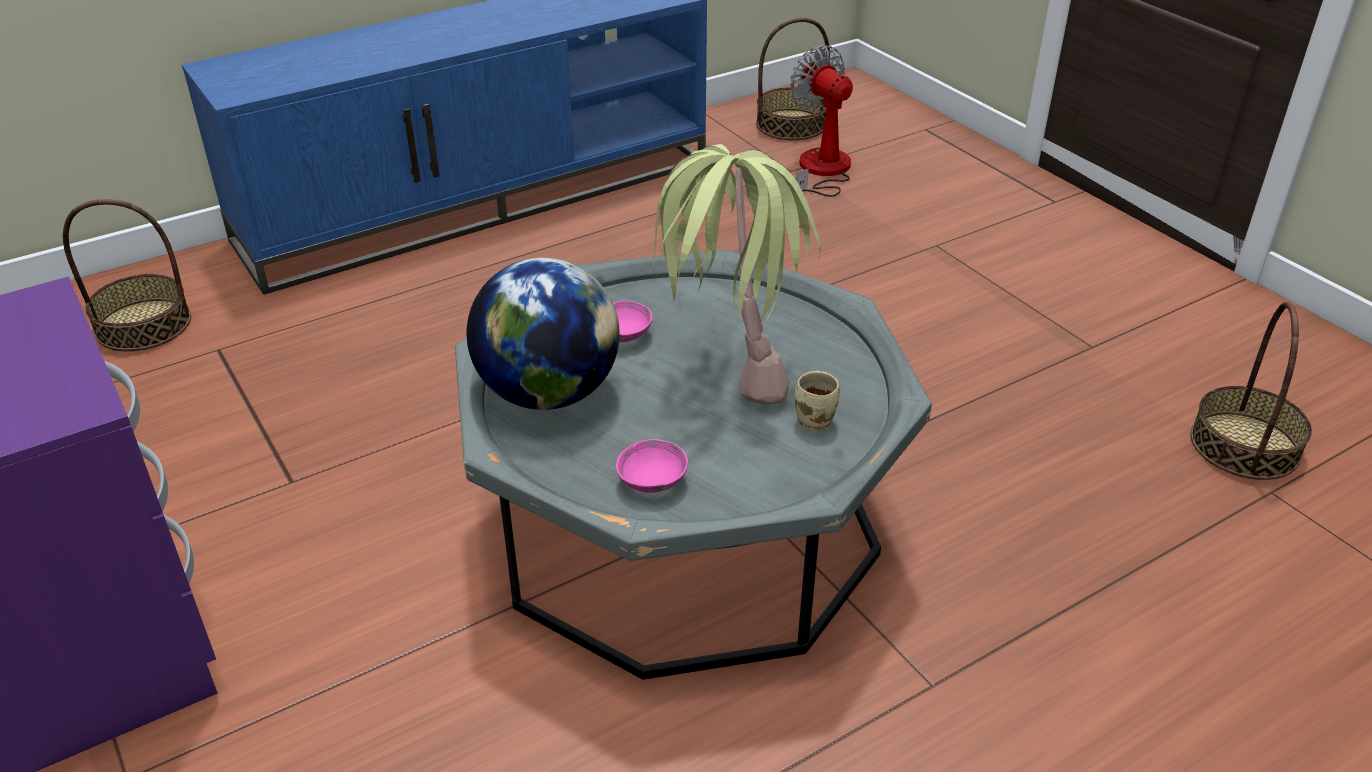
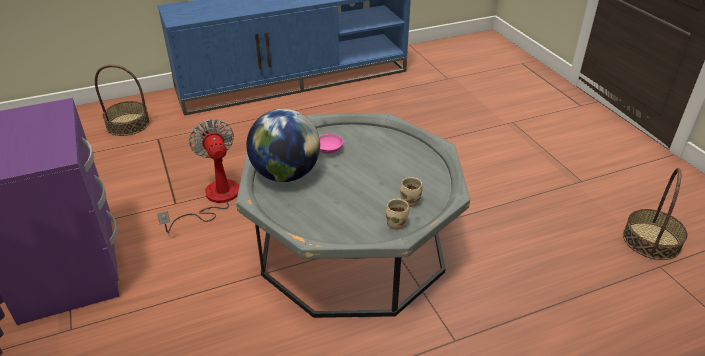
camera: 10 degrees right, 0 degrees up
(652, 481) = (322, 222): pink bowl -> none
(728, 370) = (375, 172): potted plant -> none
(791, 124) = (453, 55): basket -> none
(801, 467) = (397, 223): none -> beige mug
(819, 173) = (462, 80): fan -> fan (214, 199)

